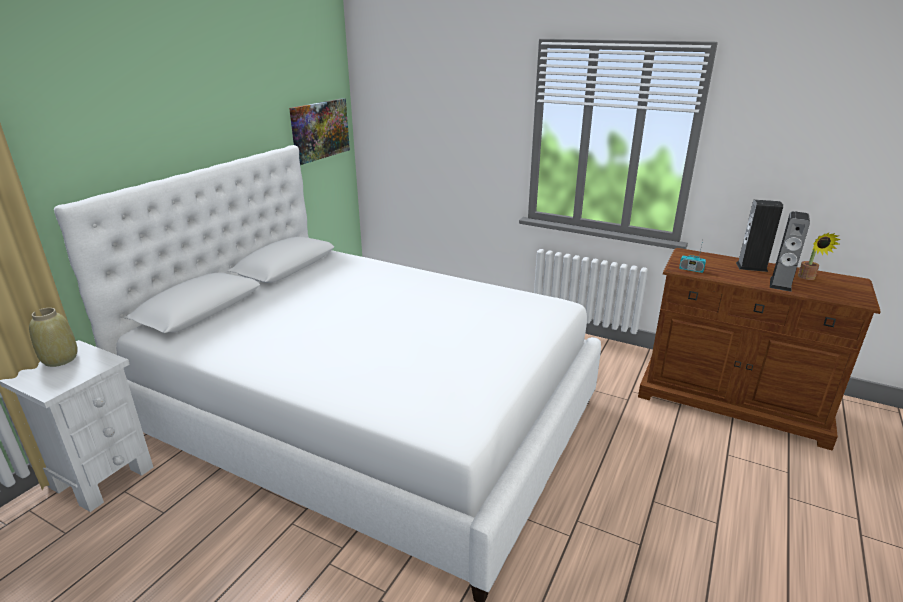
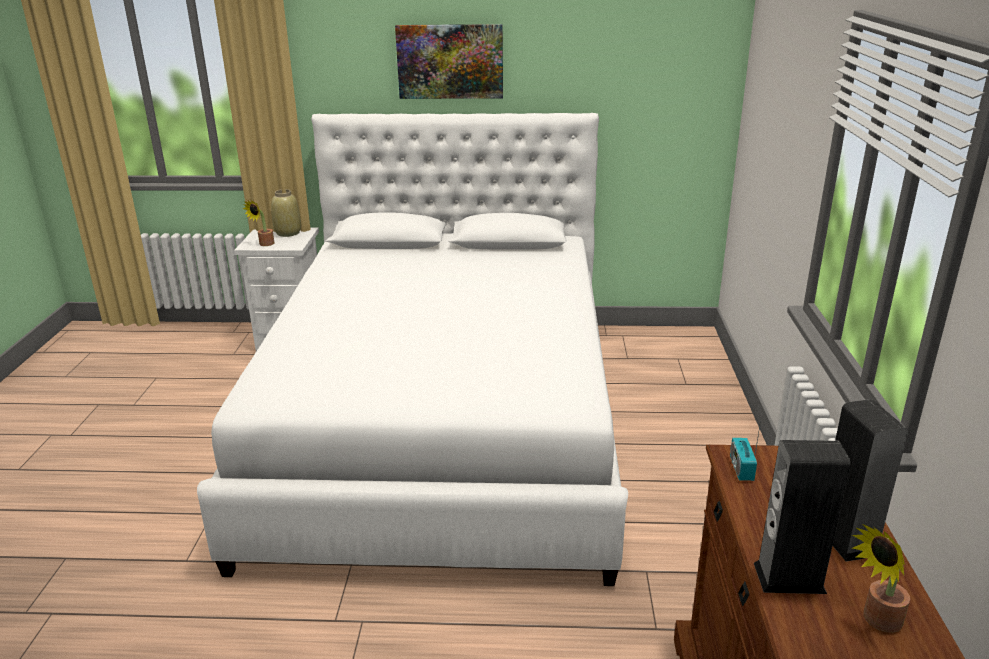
camera: 65 degrees right, 0 degrees up
(67, 379) = (264, 244): none -> potted plant
(319, 130) = (668, 104): picture -> picture (450, 61)

